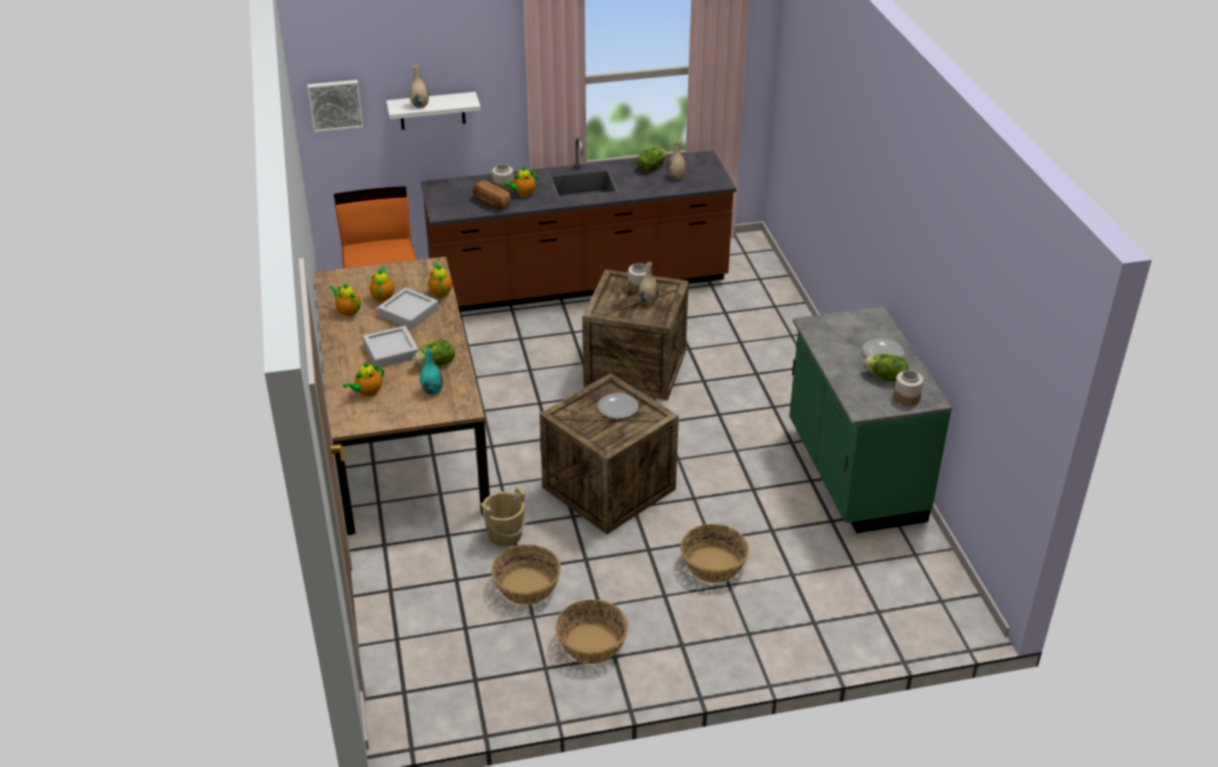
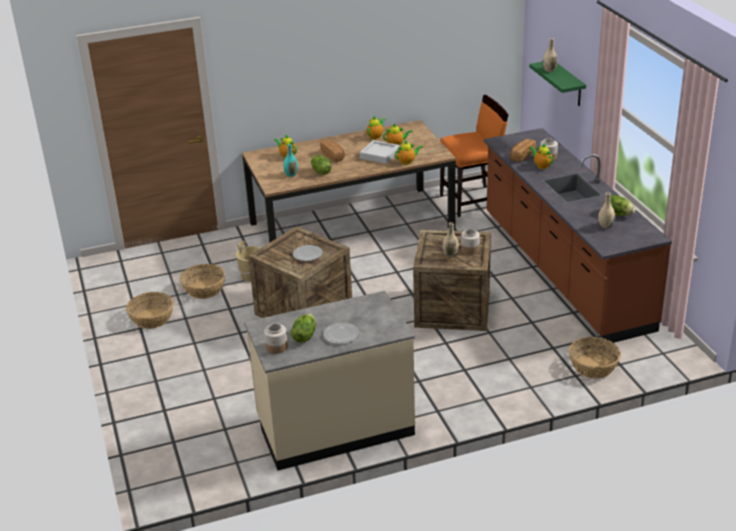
camera: 85 degrees right, 5 degrees down
(335, 104) = (535, 46): picture -> none
(391, 351) = (333, 156): grey tray -> bread
(432, 111) = (568, 84): white shelf -> green shelf
(713, 565) = (224, 361): basket -> basket (593, 366)
(853, 474) = (335, 427): green counter -> beige counter

